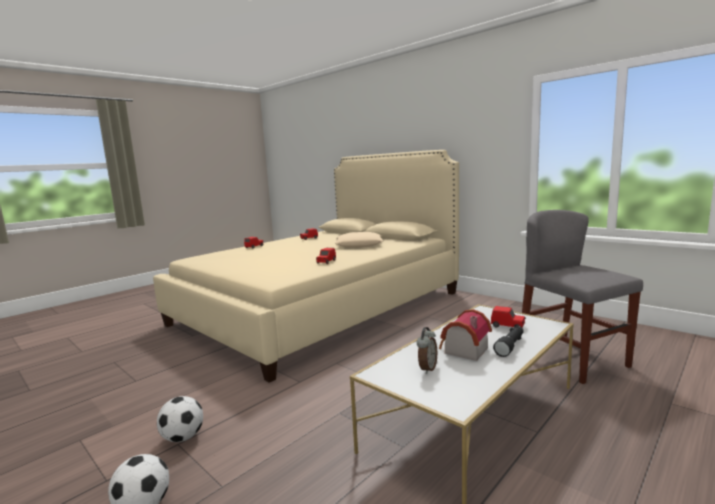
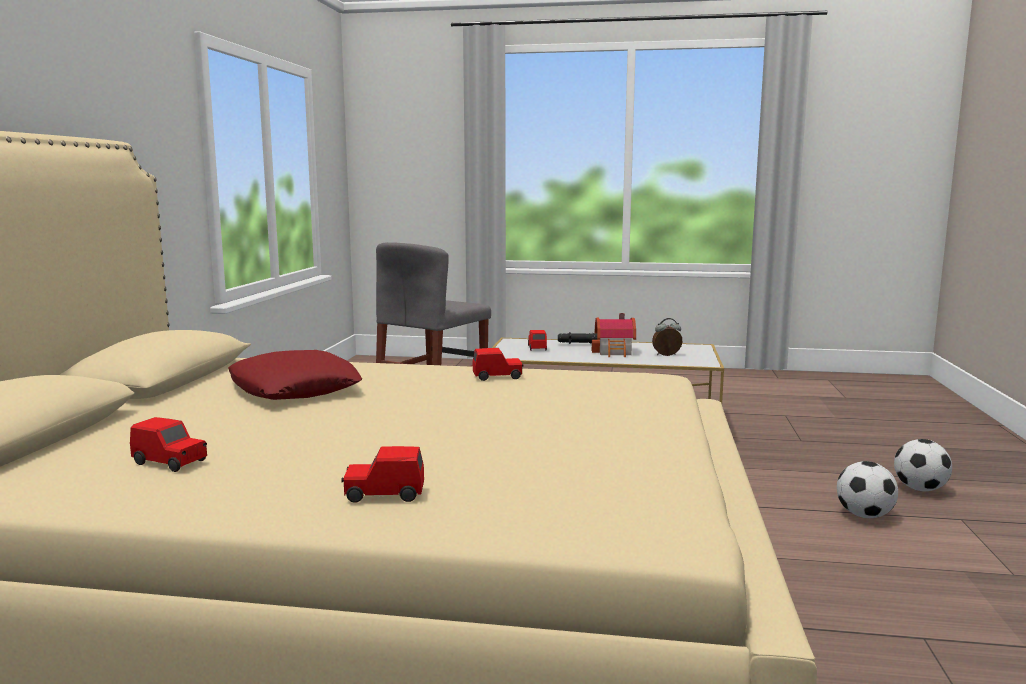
camera: 125 degrees left, 0 degrees up
(359, 245) = (294, 388): beige pillow -> red pillow

